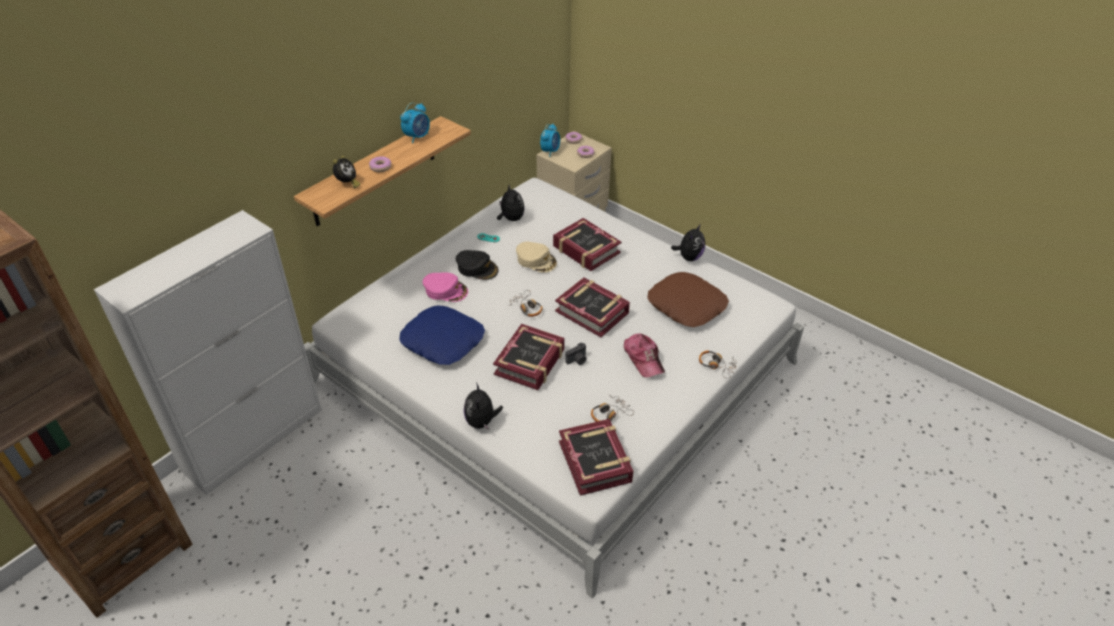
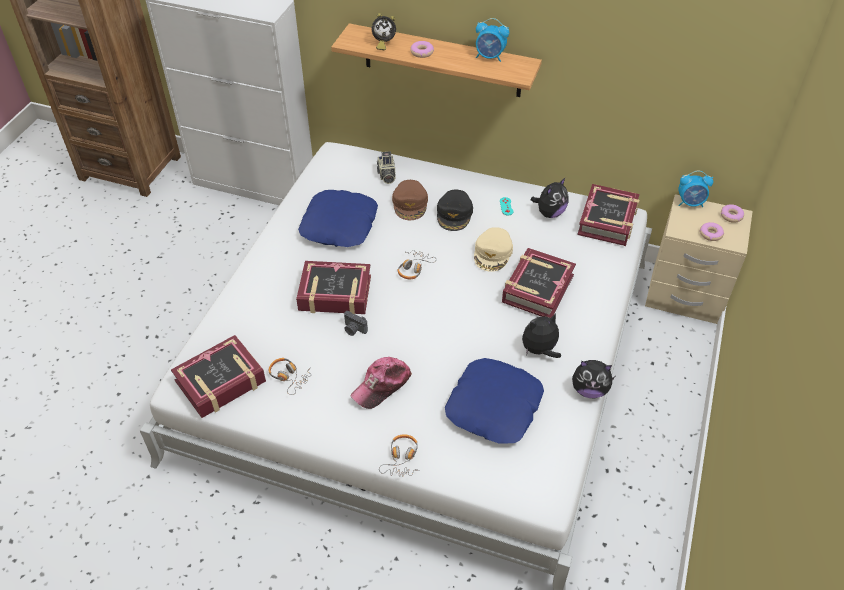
camera: 70 degrees right, 5 degrees up
(397, 295) = (386, 175): none -> camera
(445, 290) = (410, 203): pink cap -> brown cap
(481, 422) = (246, 284): plush toy -> plush toy (539, 350)
(592, 312) = (434, 322): book -> book (608, 220)
(687, 305) = (494, 407): brown pillow -> blue pillow

